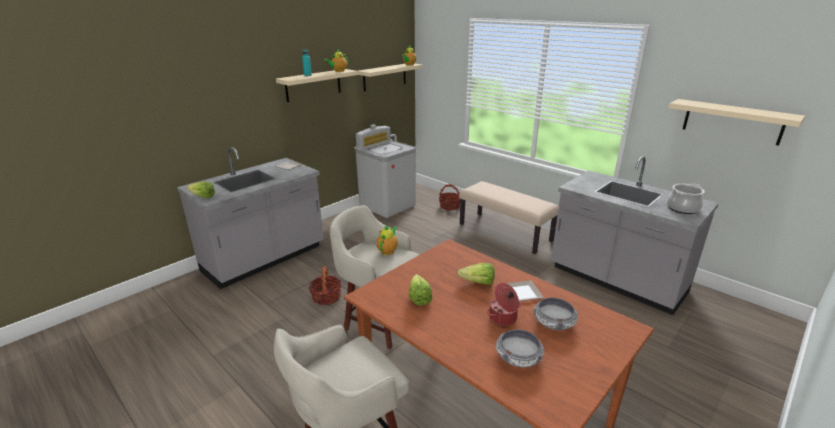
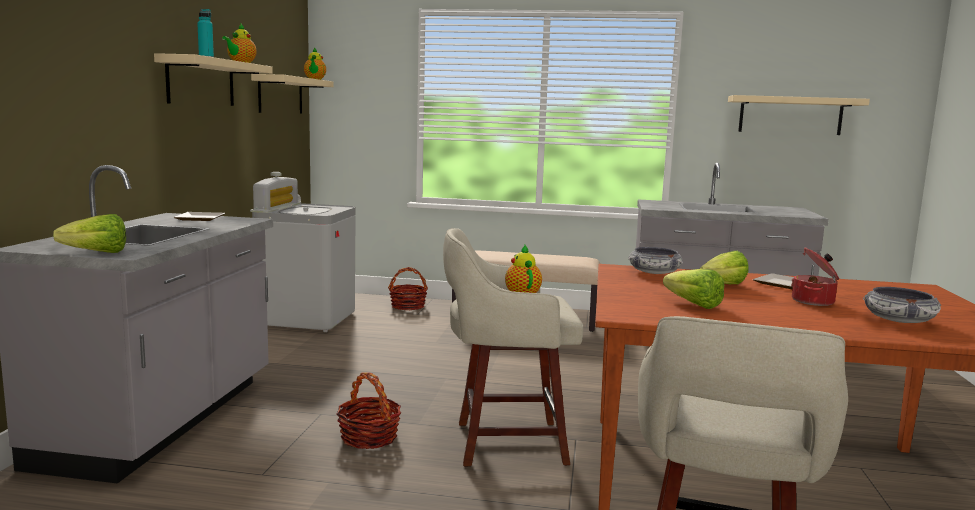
camera: 35 degrees left, 15 degrees down
(554, 322) = (861, 295): bowl -> bowl (654, 272)
(682, 208) = (787, 211): cooking pot -> none

